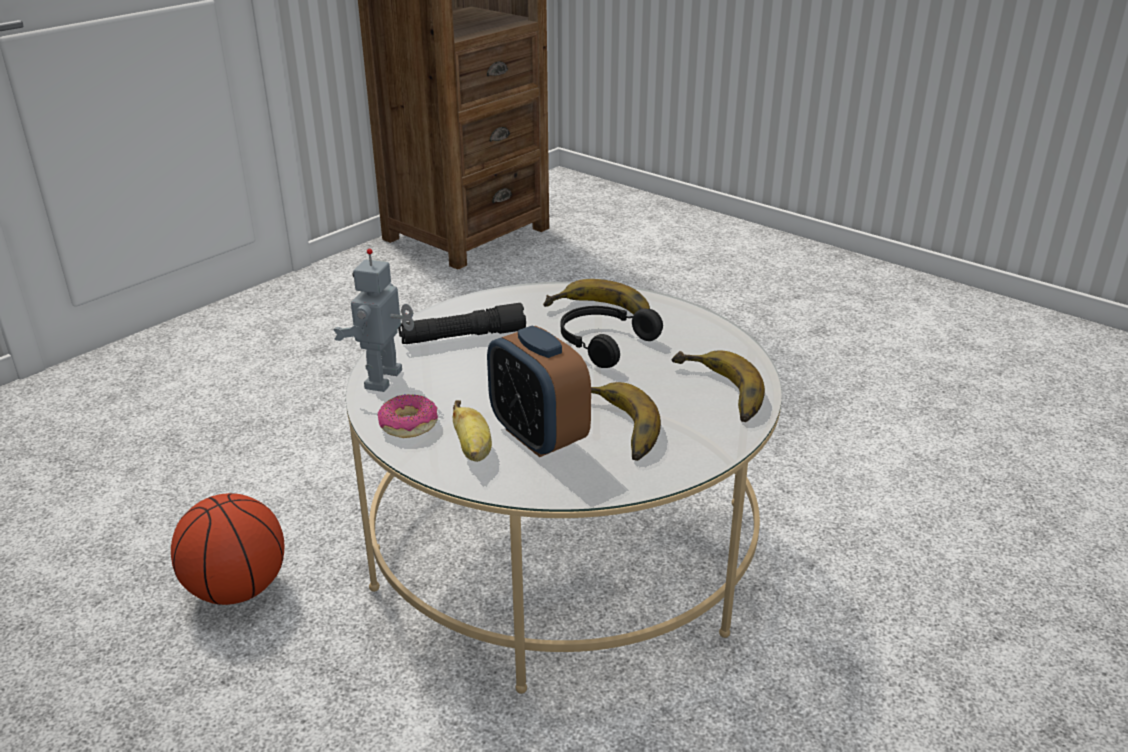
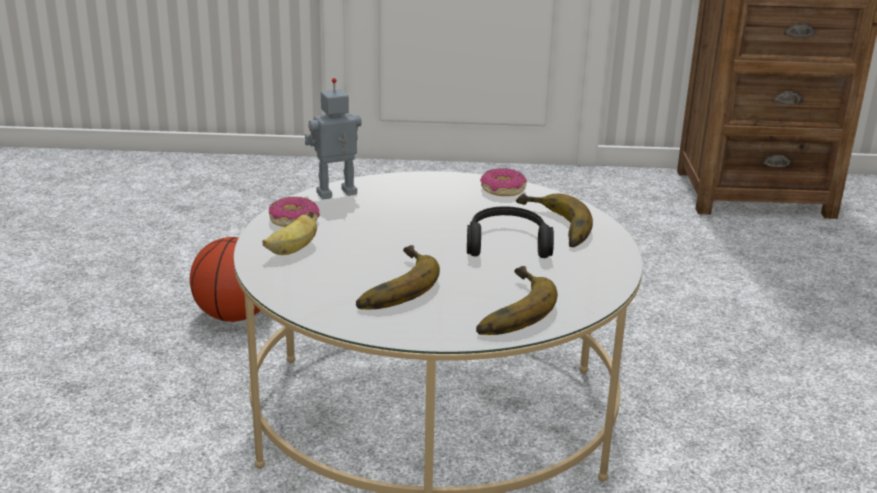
camera: 50 degrees right, 5 degrees down
(463, 337) = (431, 196): black flashlight -> none
(502, 303) = (502, 190): none -> donut
(538, 436) = (340, 264): alarm clock -> none

